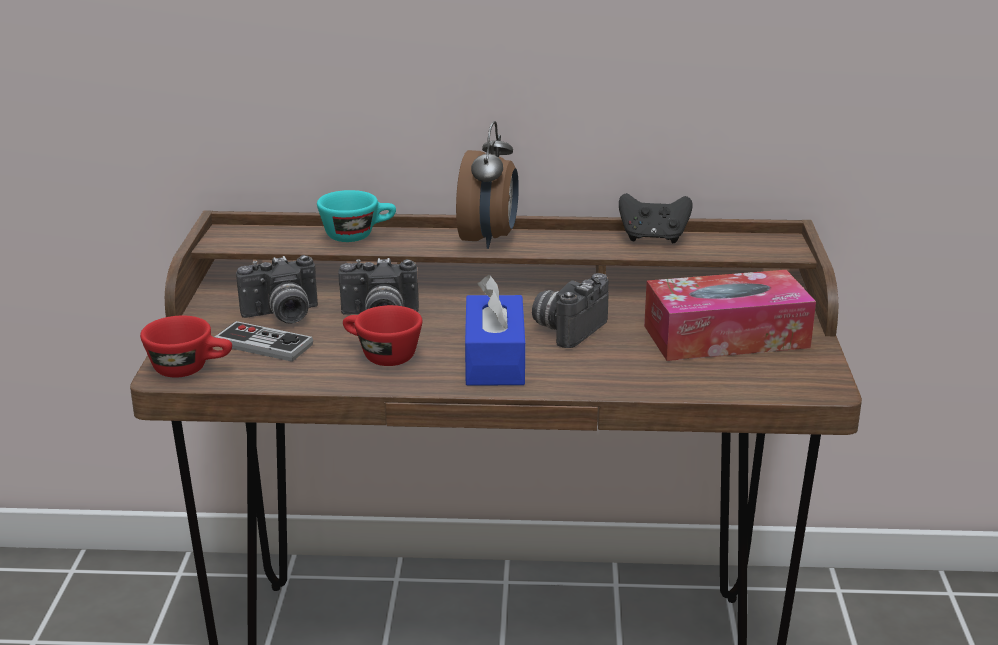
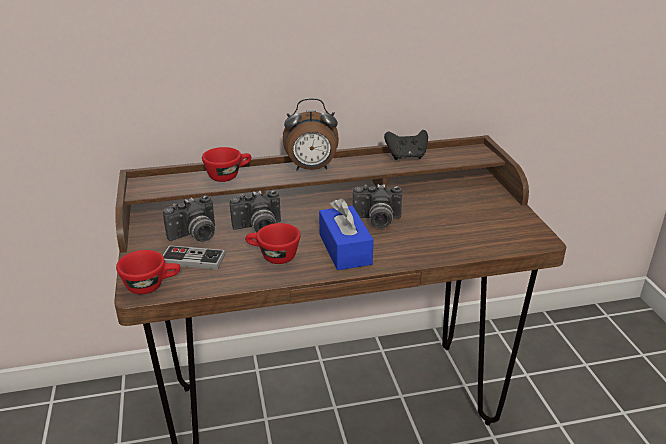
camera: 15 degrees left, 5 degrees up
(358, 235) = (228, 175): turquoise cup -> red cup
(489, 239) = (311, 169): alarm clock -> alarm clock turned 90 degrees clockwise
(567, 329) = (376, 221): camera -> camera turned 105 degrees counterclockwise
(726, 336) = (469, 213): tissue box -> none

